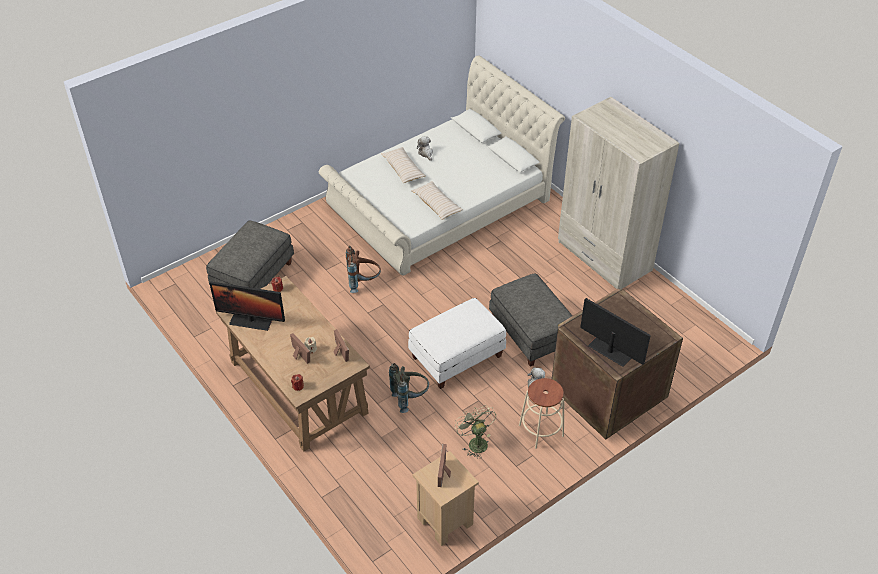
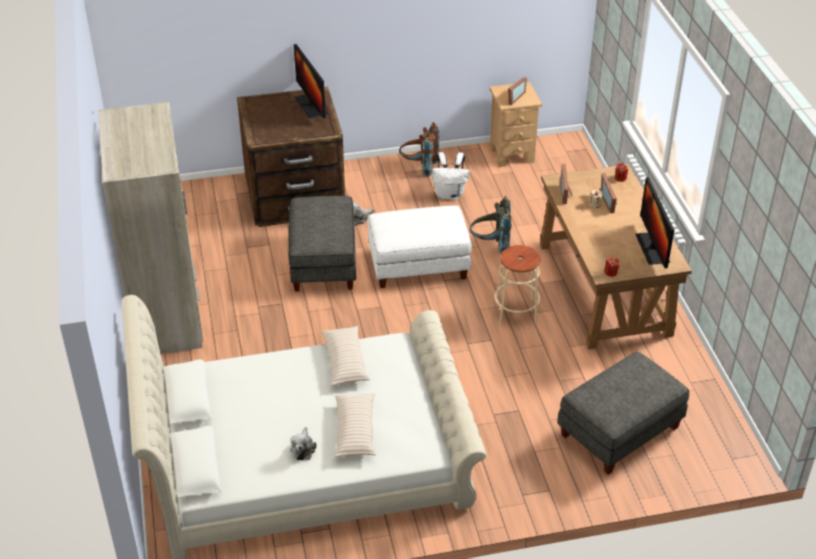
camera: 155 degrees left, 5 degrees down
(251, 321) = (652, 248): monitor -> monitor turned 135 degrees counterclockwise
(363, 283) = (478, 377): brown backpack -> brown backpack (419, 167)
(475, 442) = (449, 194): green fan -> white backpack
(541, 430) = (382, 185): beige stool -> beige stool (516, 311)

